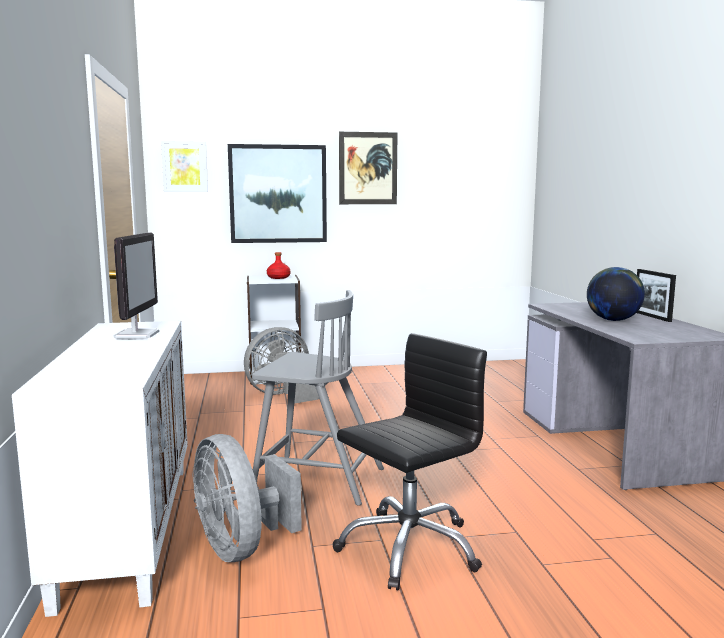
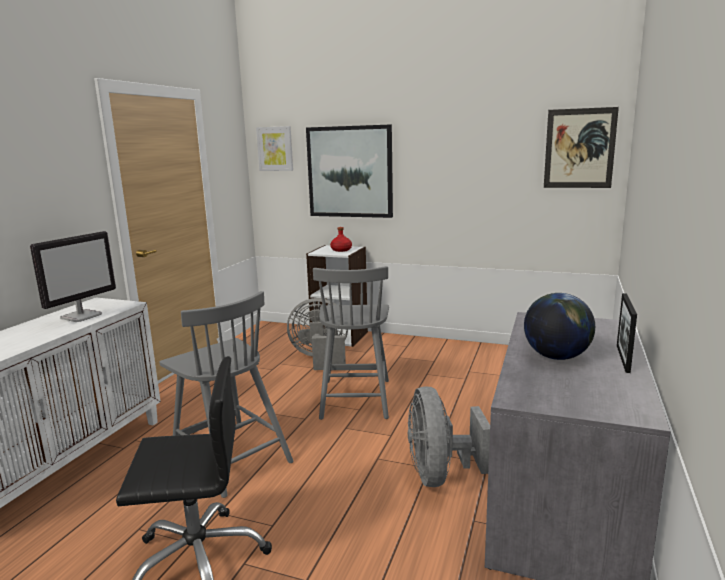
camera: 30 degrees right, 5 degrees up
(241, 547) = (96, 511): grey fan -> grey fan (440, 475)
(366, 417) = (355, 398): none -> grey chair
(368, 168) = (433, 145): picture -> picture (579, 148)

